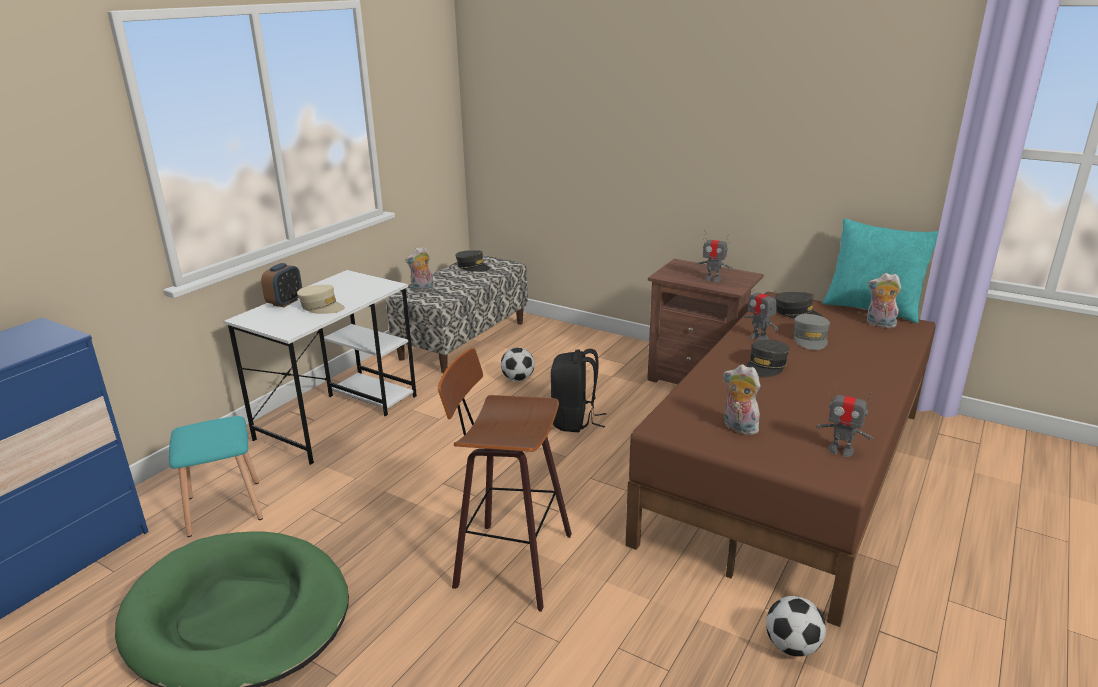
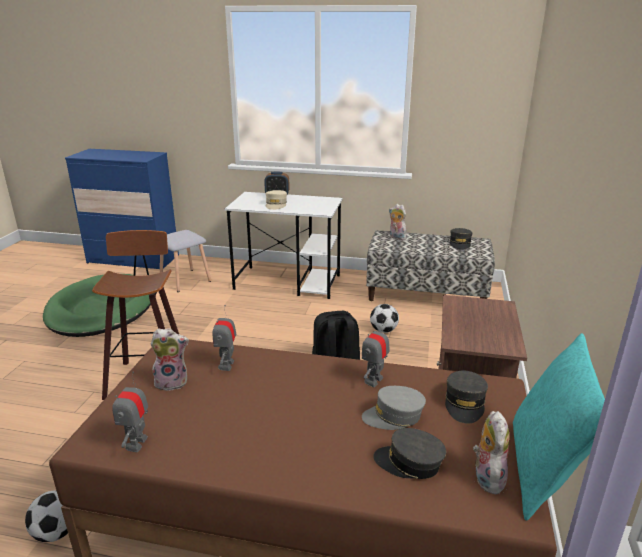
camera: 70 degrees right, 0 degrees up
(226, 507) = (186, 280): turquoise stool -> grey stool
(712, 279) = (472, 327): toy robot -> toy robot (227, 365)
(738, 428) = (172, 382): plush toy -> plush toy turned 60 degrees clockwise
(766, 366) = (304, 389): grey cap -> grey cap (409, 463)

